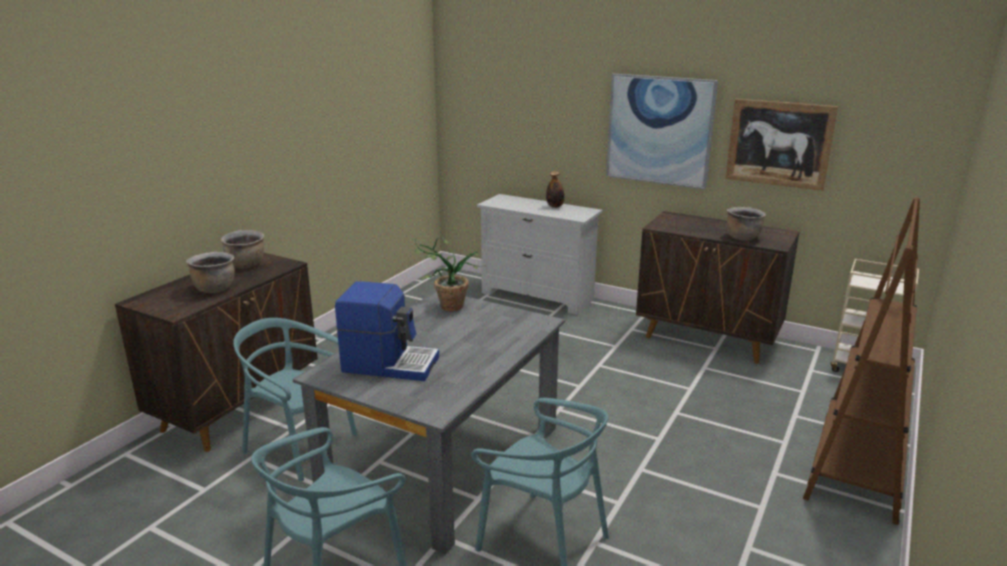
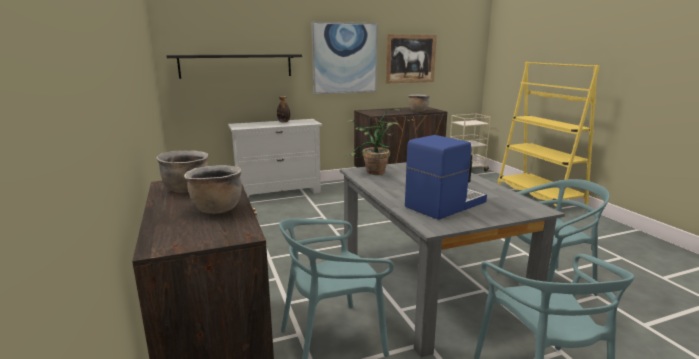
camera: 50 degrees left, 5 degrees down
(514, 124) = (236, 65): none -> black shelf
(857, 466) = (538, 199): brown bookcase -> yellow bookcase

